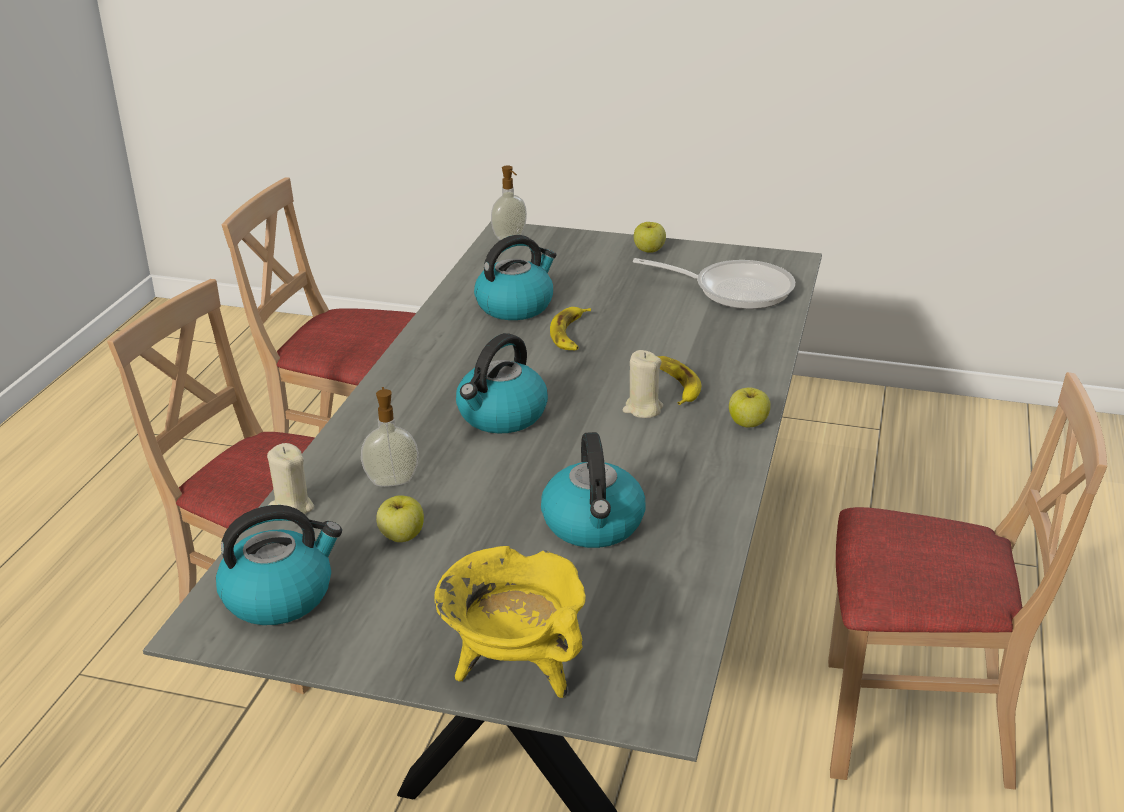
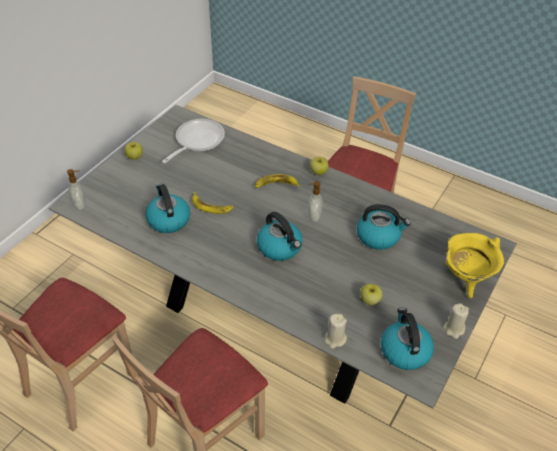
camera: 75 degrees left, 15 degrees up
(392, 480) = (323, 297): soap dispenser -> soap dispenser (313, 216)
(642, 409) = (293, 199): beige candle -> beige candle (454, 329)

